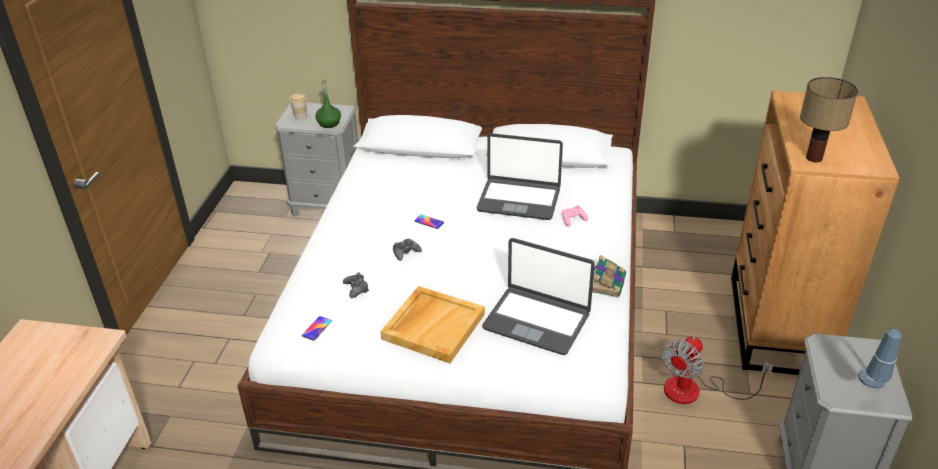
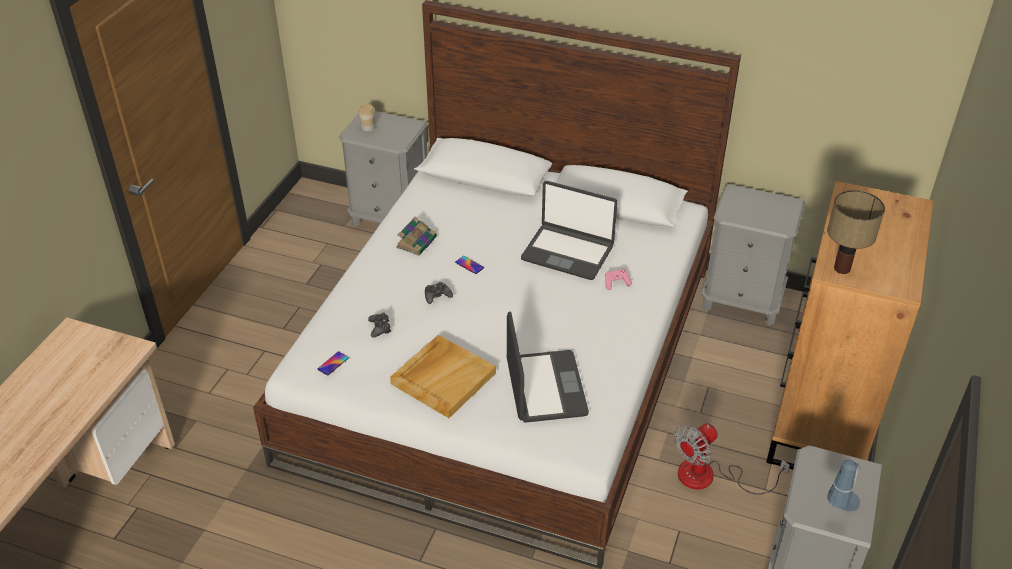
camera: 10 degrees right, 5 degrees up
(329, 123) = (395, 140): green bottle -> none
(537, 320) = (545, 387): laptop -> laptop turned 135 degrees counterclockwise
(607, 282) = (628, 358): book -> book (417, 242)
(670, 233) = (742, 301): none -> grey nightstand

